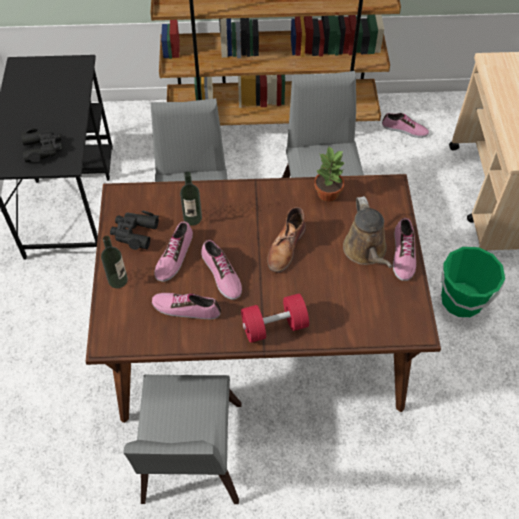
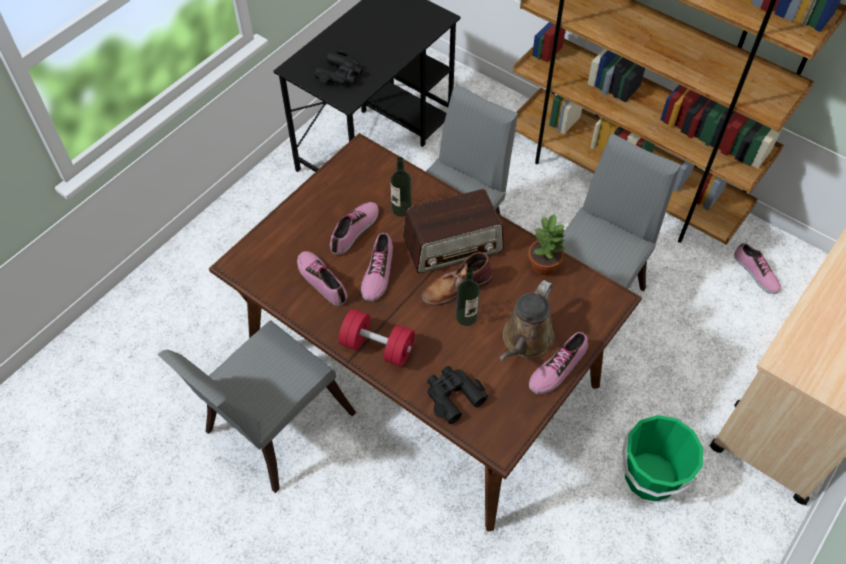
camera: 40 degrees right, 0 degrees up
(118, 280) = (292, 220): bottle -> bottle (466, 317)
(134, 233) = (343, 190): black binoculars -> black binoculars (453, 396)
(174, 256) = (355, 230): shoe -> shoe turned 150 degrees clockwise
(254, 219) = (453, 244): none -> radio

